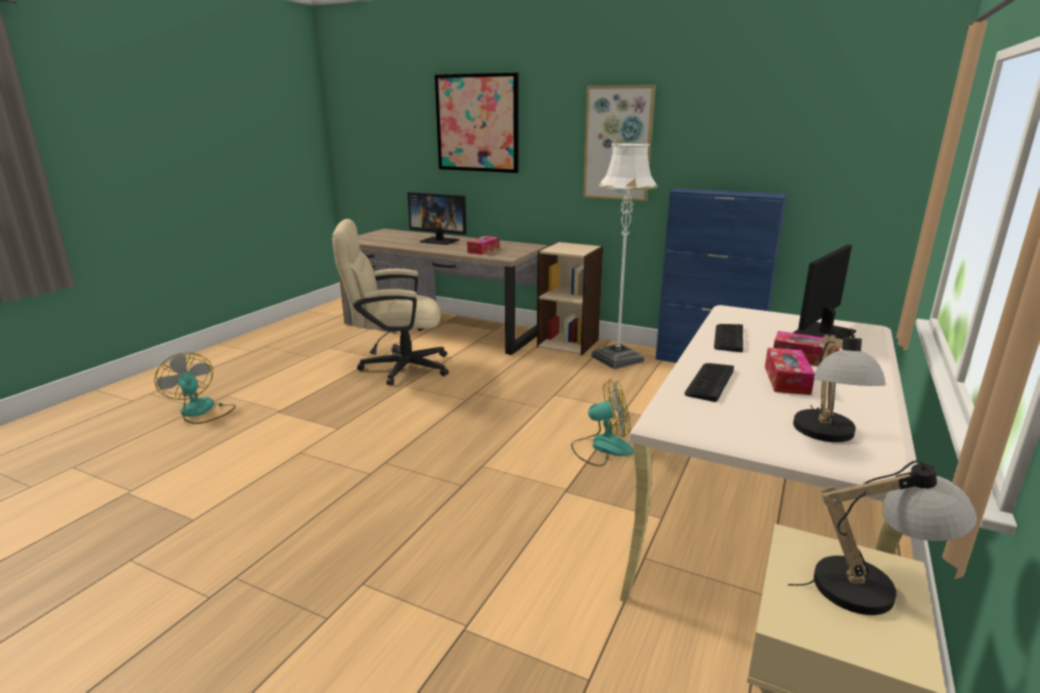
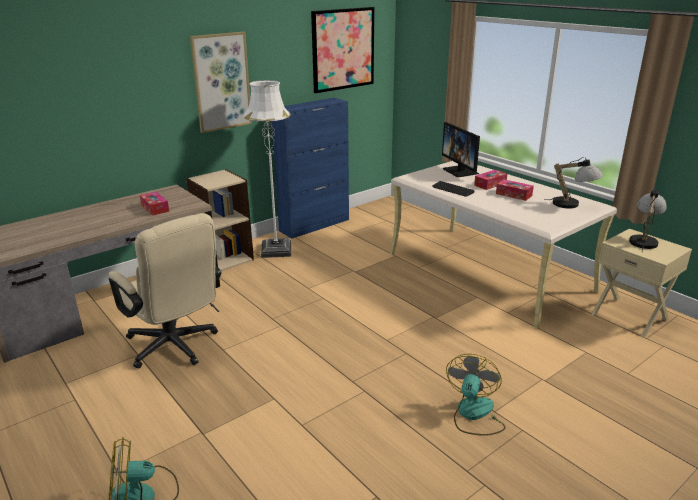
camera: 65 degrees left, 5 degrees up
(396, 367) = (176, 348): beige office chair -> beige office chair turned 60 degrees counterclockwise
(440, 241) = (82, 218): monitor -> none
(477, 123) = (75, 84): picture -> picture (343, 49)
(601, 447) = (394, 292): fan -> fan (474, 414)
(709, 382) = (508, 208): keyboard -> none

